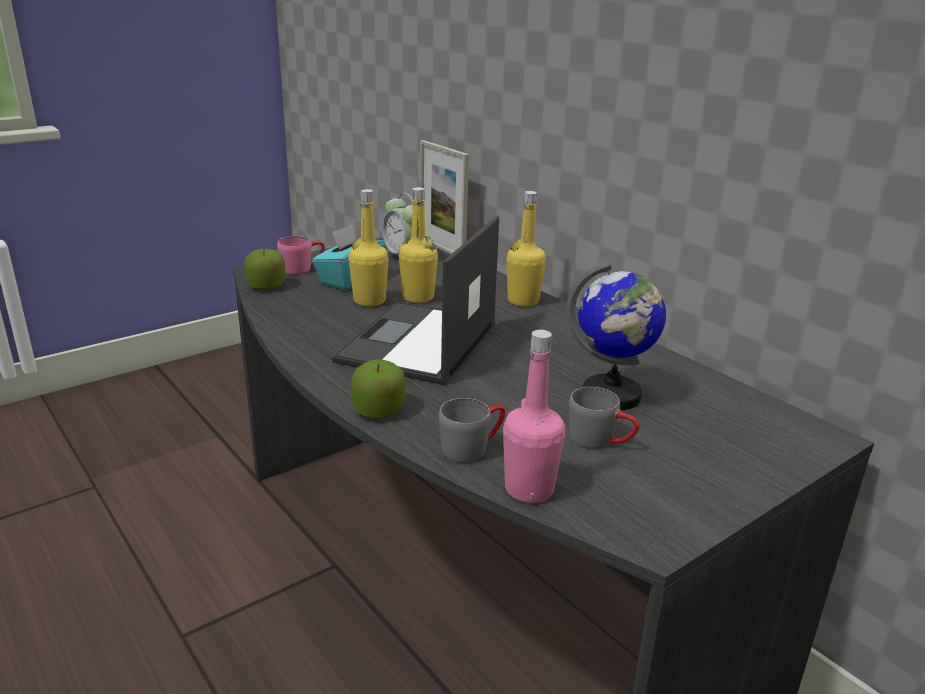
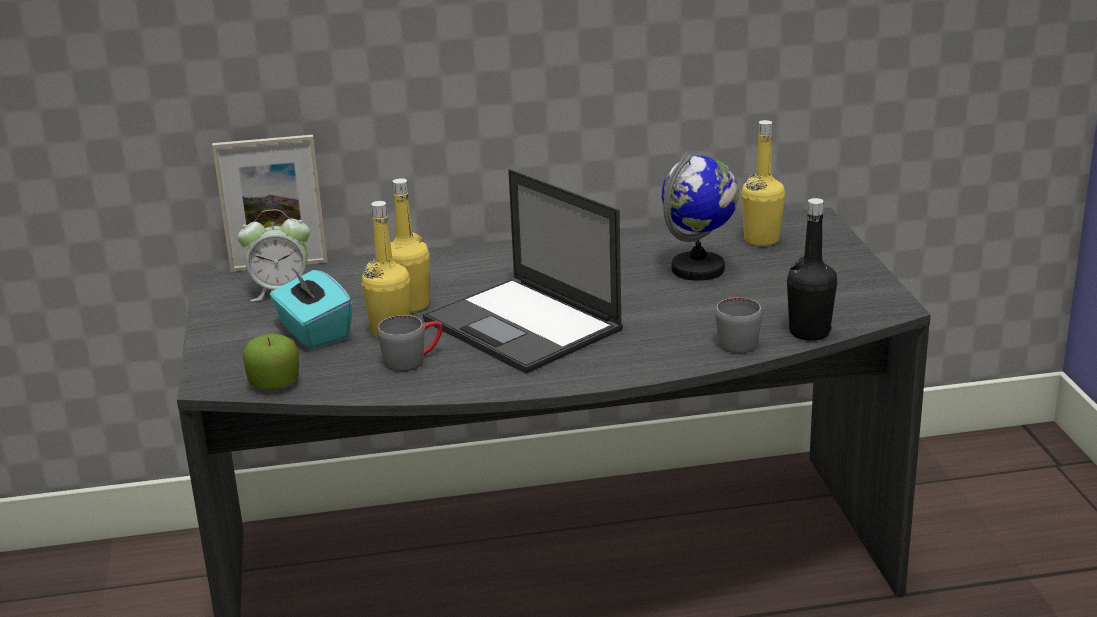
camera: 60 degrees left, 0 degrees up
(302, 268) = (241, 354): pink mug -> none
(378, 410) = (643, 367): apple -> none
(523, 301) = (477, 258): yellow bottle -> yellow bottle (761, 240)
(529, 489) = (809, 332): pink bottle -> black bottle
(601, 441) = (762, 291): grey mug -> grey mug (413, 359)

